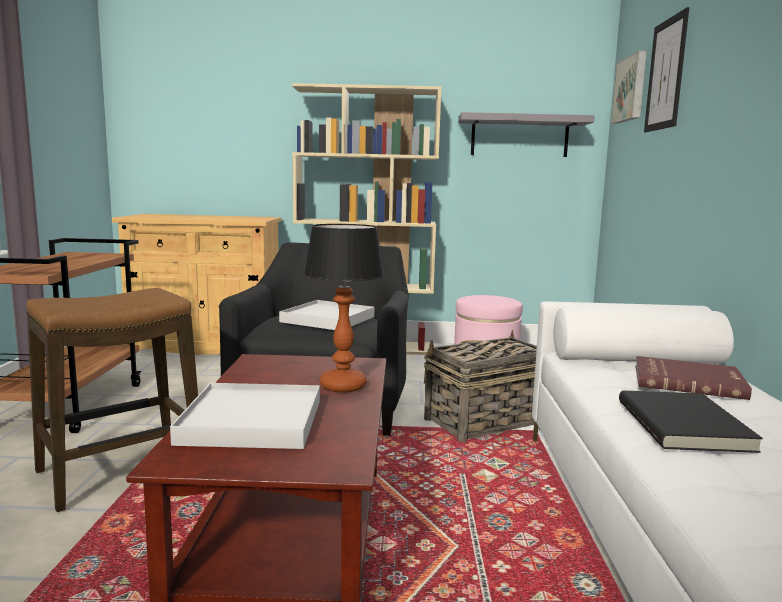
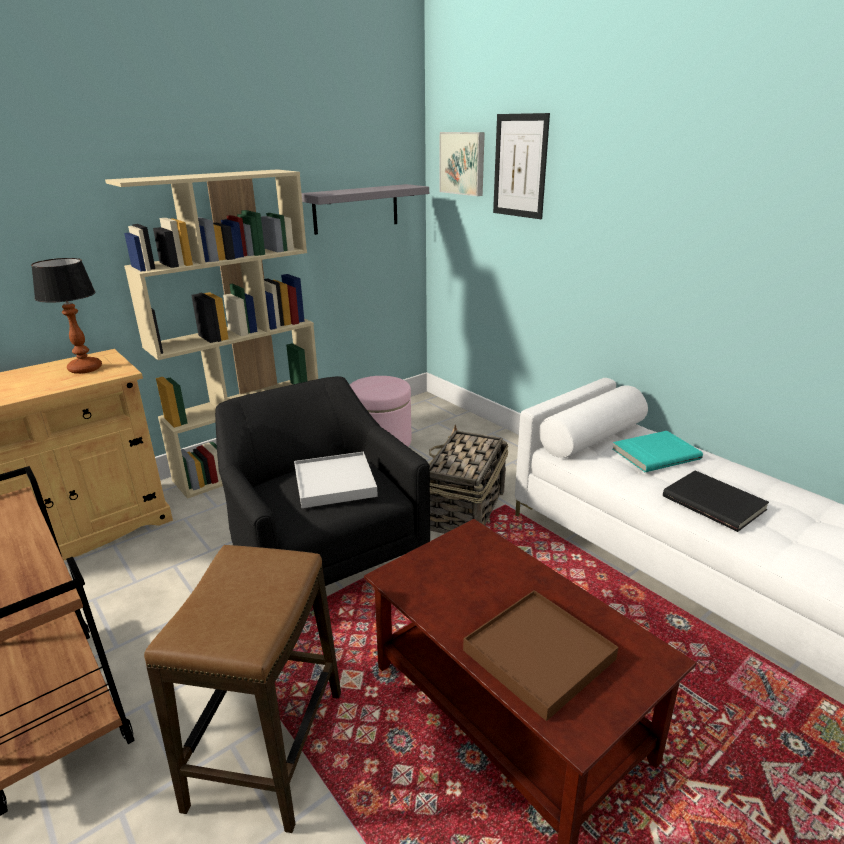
camera: 40 degrees left, 15 degrees up
(252, 421) = (539, 655): white tray -> brown tray
(342, 386) = (512, 573): table lamp -> table lamp (85, 369)
(687, 381) = (654, 453): red book -> turquoise book

